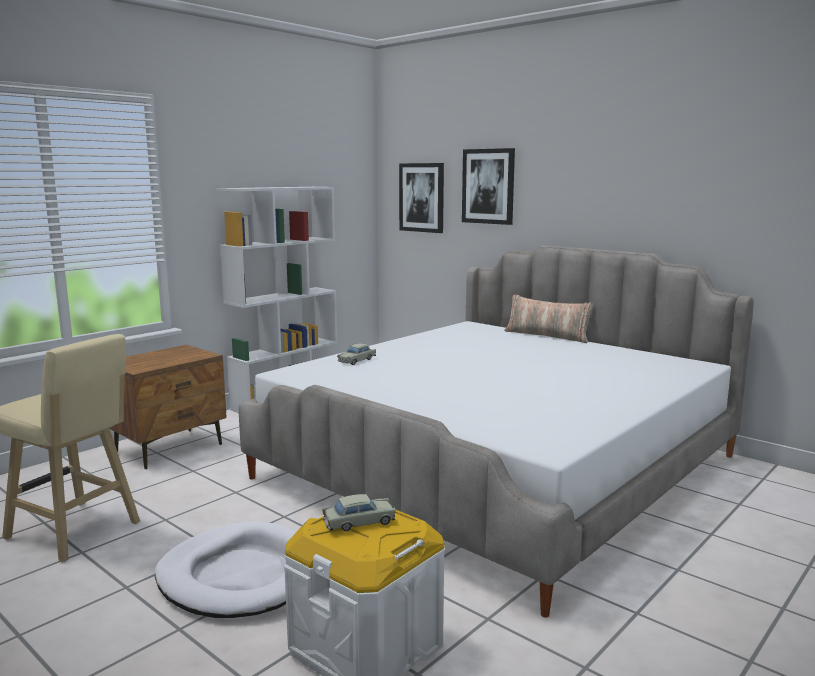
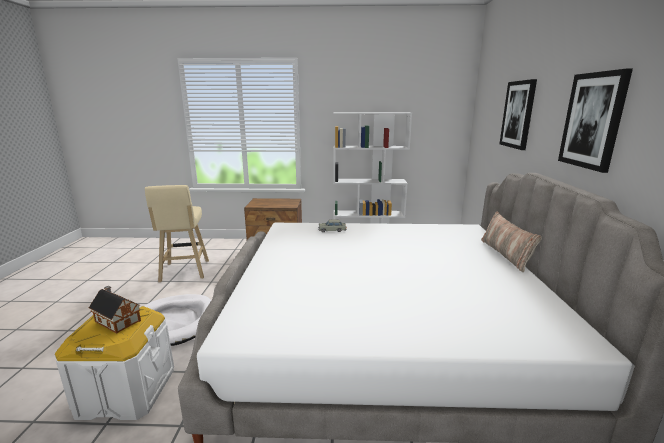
camera: 50 degrees right, 5 degrees up
(359, 522) = (117, 320): beige toy car -> toy house
(422, 197) = (487, 122): picture -> picture (593, 120)

